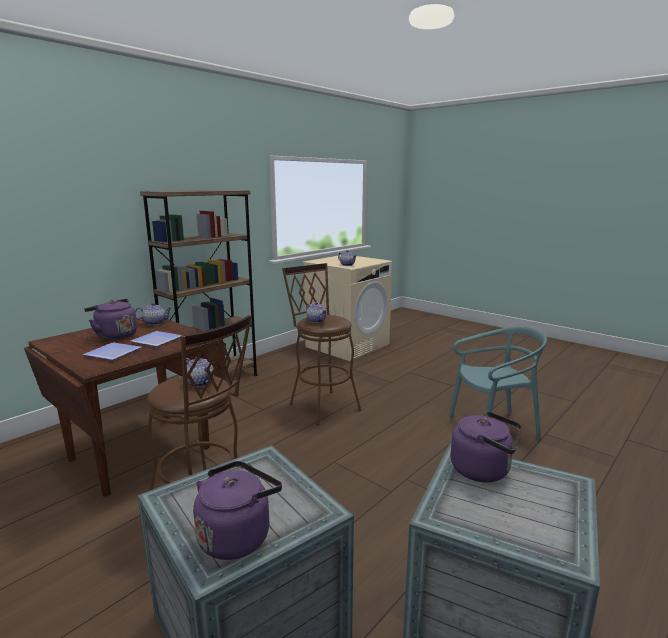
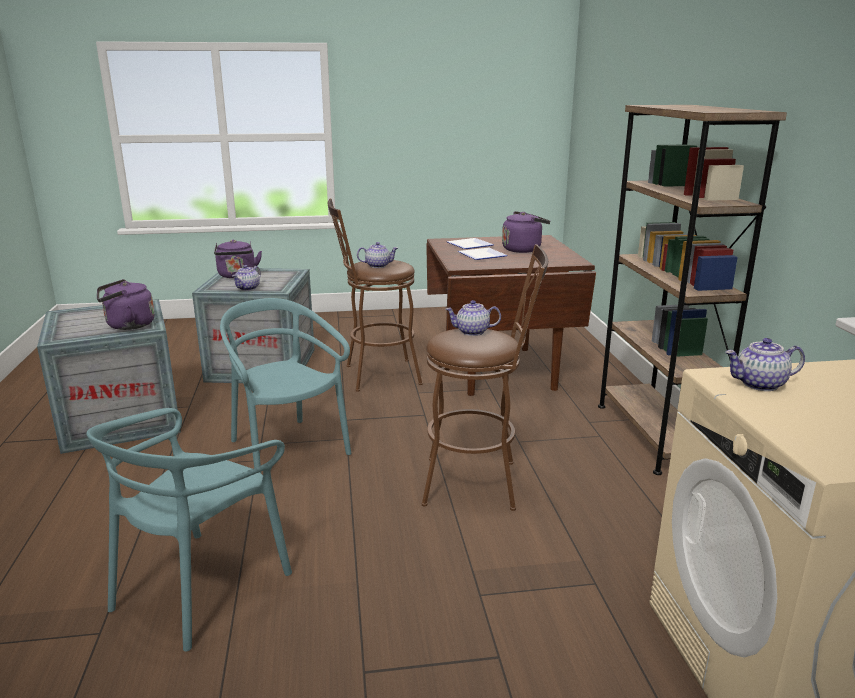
camera: 130 degrees right, 5 degrees up
(155, 323) = (550, 261): teapot -> teapot (248, 288)
(380, 475) = (286, 450): none -> turquoise chair

